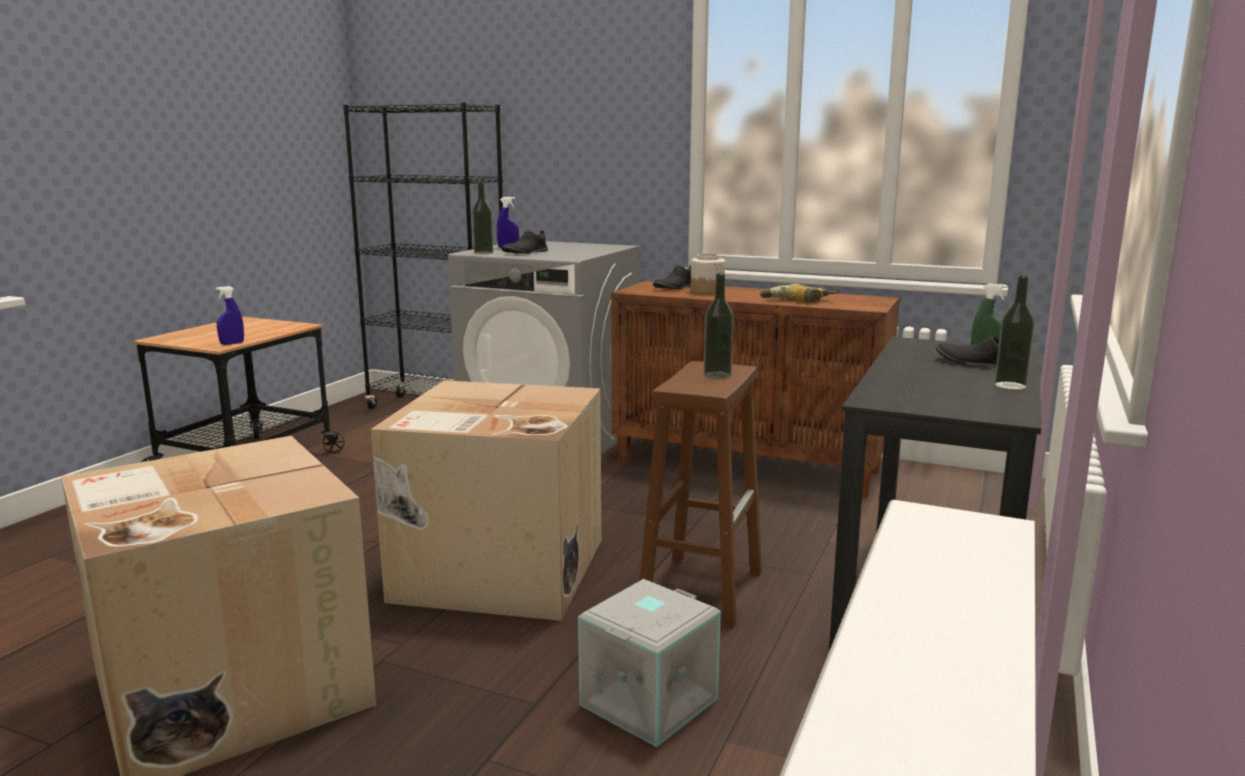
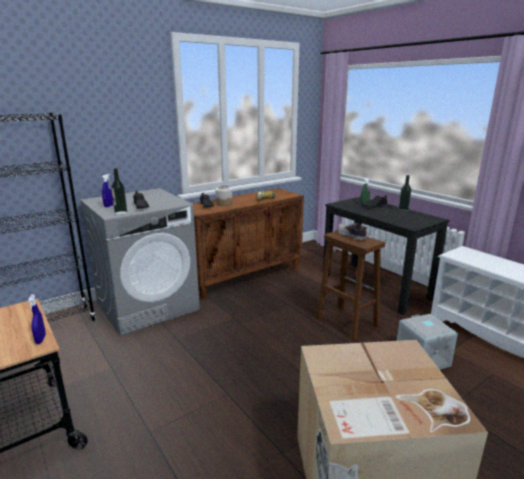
camera: 60 degrees left, 5 degrees up
(497, 570) = (293, 364): cardboard box -> none
(717, 375) = (351, 236): bottle -> shoe

